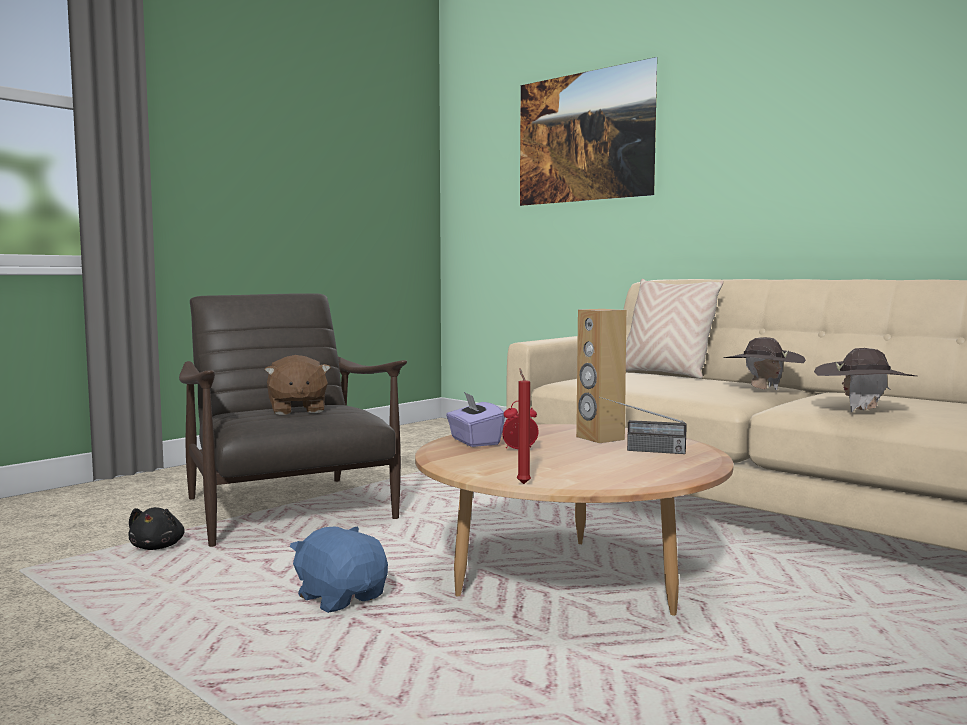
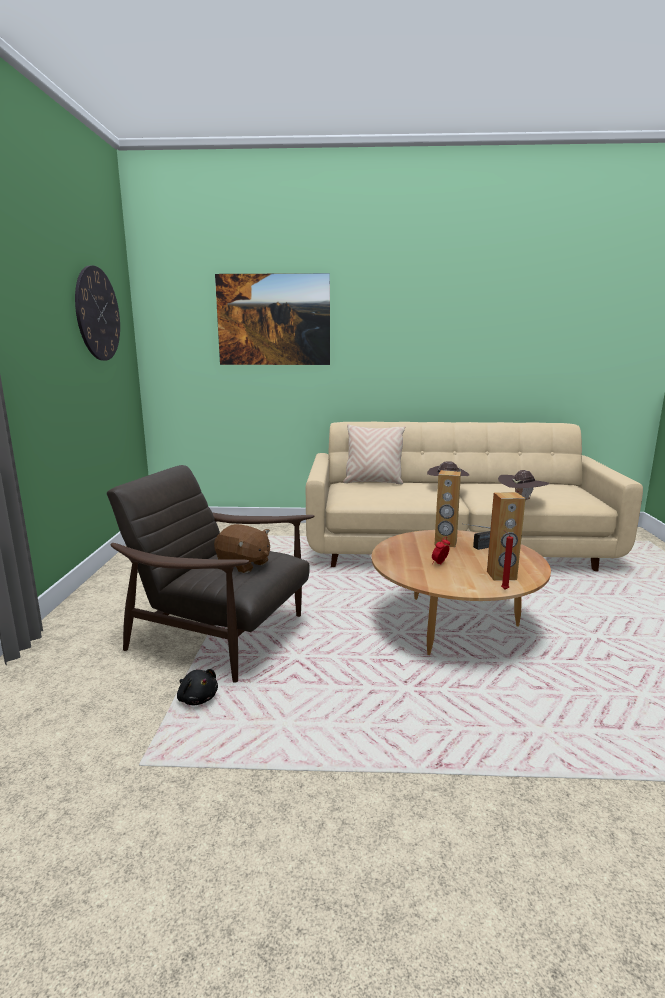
camera: 40 degrees left, 10 degrees up
(341, 598) = (381, 682): blue plush toy -> none
(361, 142) = (98, 314): none -> wall clock
(474, 441) = (404, 563): purple tissue box -> none
(569, 474) = (501, 576): none -> brown speaker

